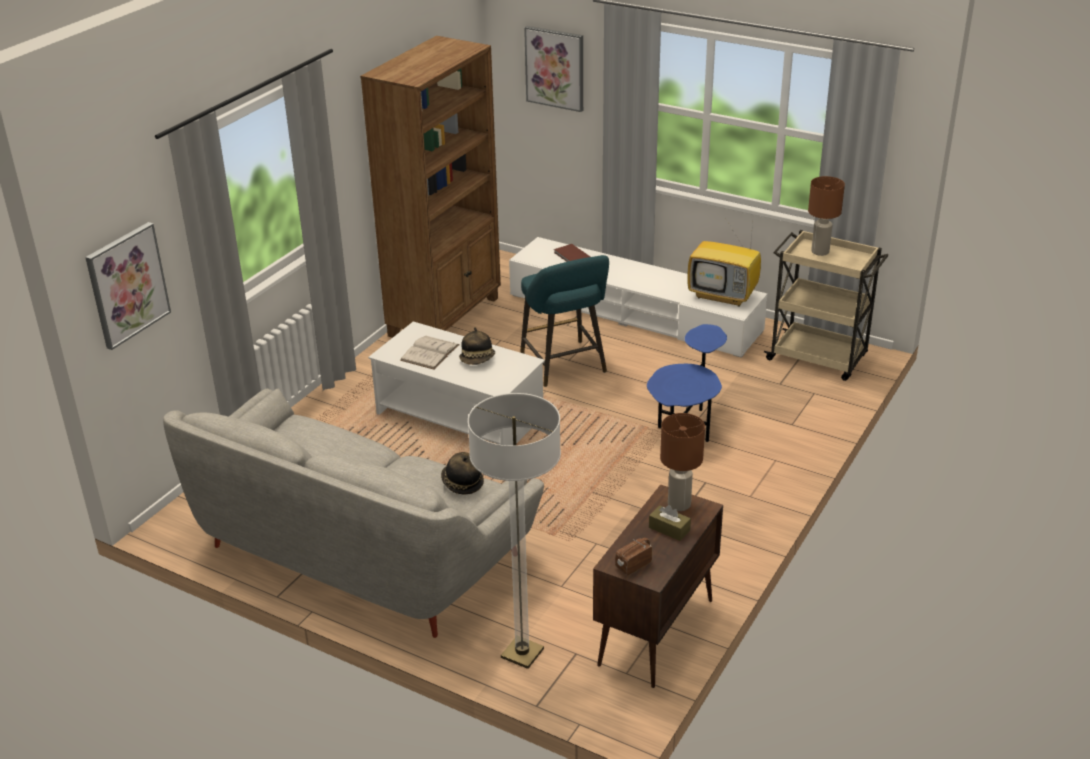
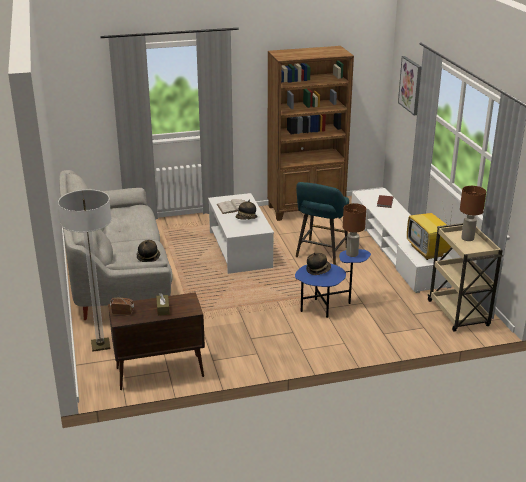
camera: 45 degrees right, 5 degrees down
(127, 285) = (78, 105): picture -> none
(672, 381) = (318, 270): none -> hat
(679, 504) = (186, 303): brown table lamp -> brown table lamp (352, 254)

